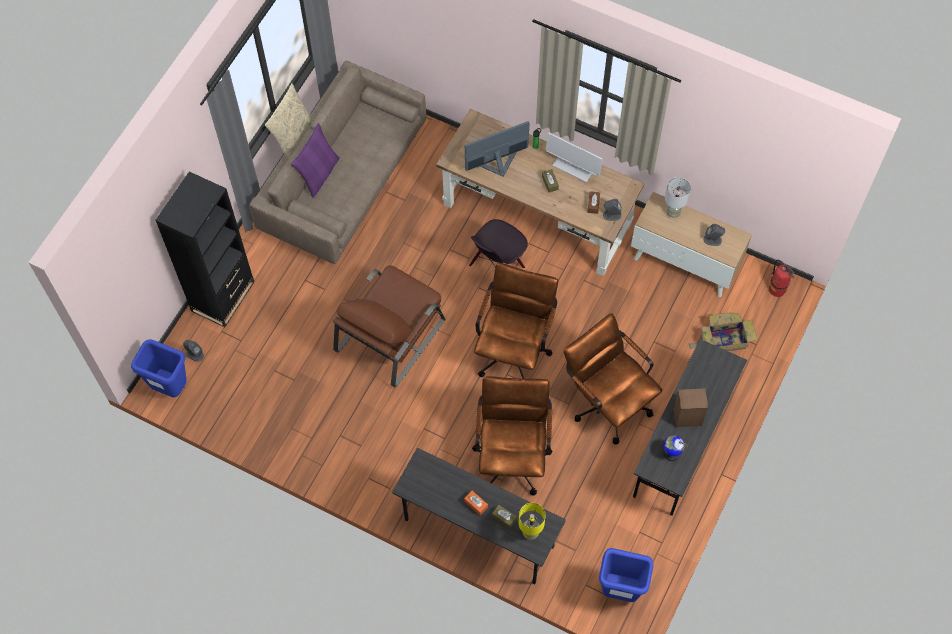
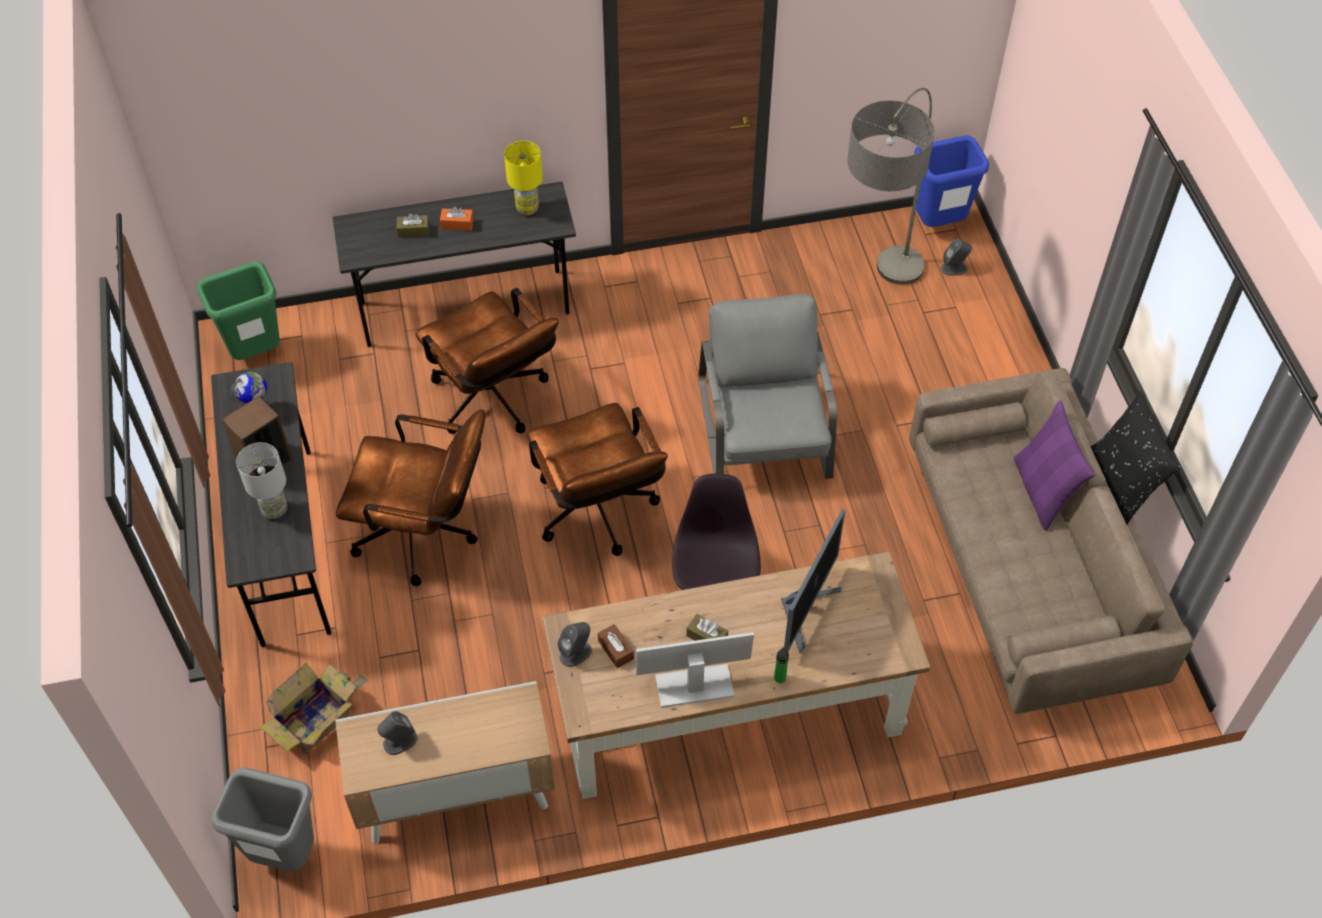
camera: 140 degrees right, 10 degrees down
(223, 296) = (998, 340): black bookcase -> none
(259, 364) = (875, 304): none -> floor lamp
(292, 136) = (1123, 483): beige pillow -> black pillow
(390, 334) = (765, 430): brown armchair -> grey armchair
(530, 532) = (371, 236): yellow table lamp -> yellow table lamp (527, 209)
(619, 590) = (257, 354): blue trash can -> green trash can
(673, 212) = (492, 742): grey table lamp -> grey table lamp (274, 510)
(777, 289) = (284, 855): fire extinguisher -> grey trash can

